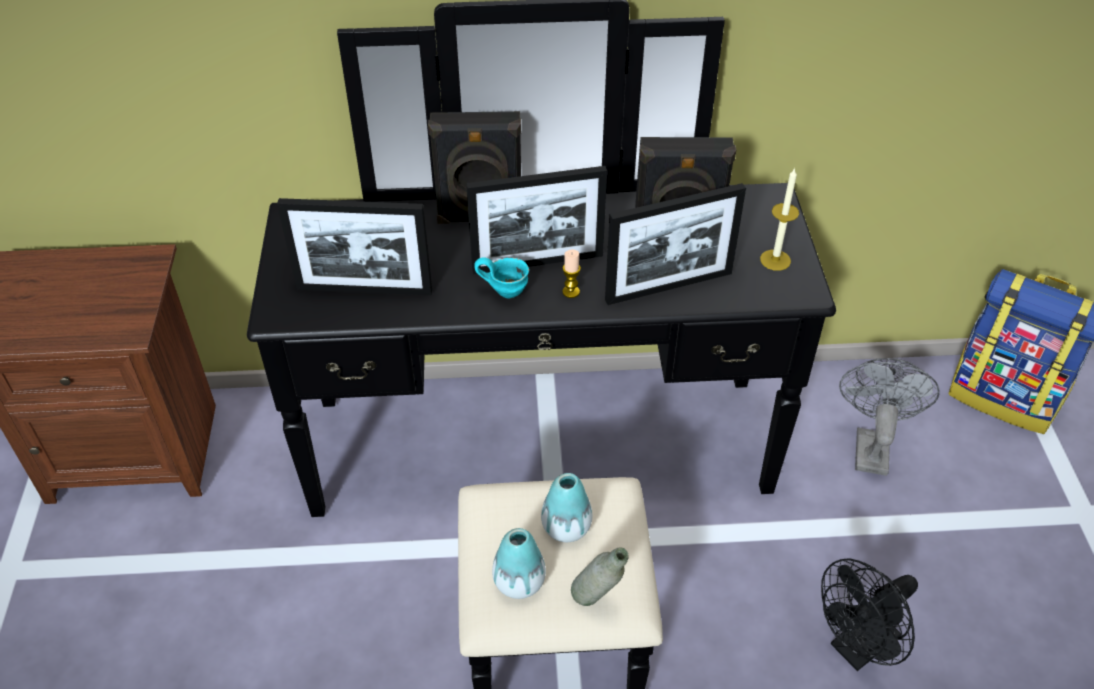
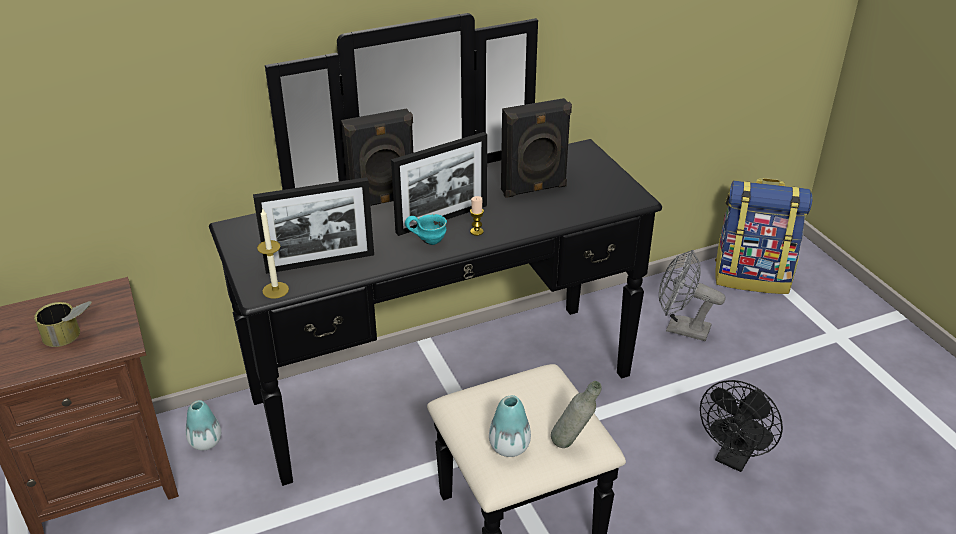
camera: 20 degrees left, 10 degrees down
(82, 309) = (71, 337): none -> can
(566, 527) = (525, 403): vase -> vase (206, 442)
(669, 286) = (544, 214): picture frame -> none
(775, 260) = (606, 184): candle -> candle (275, 290)
(870, 445) = (680, 328): grey fan -> grey fan turned 60 degrees counterclockwise

